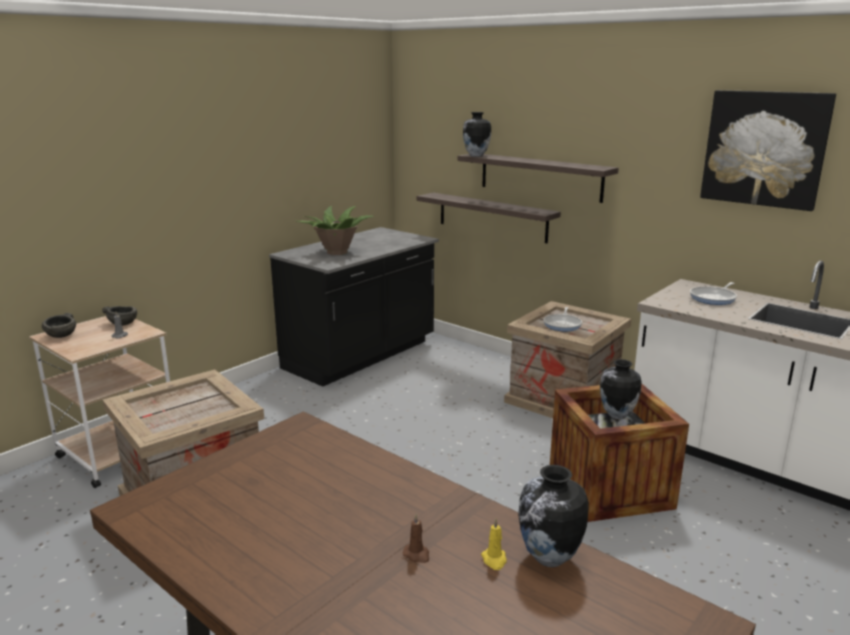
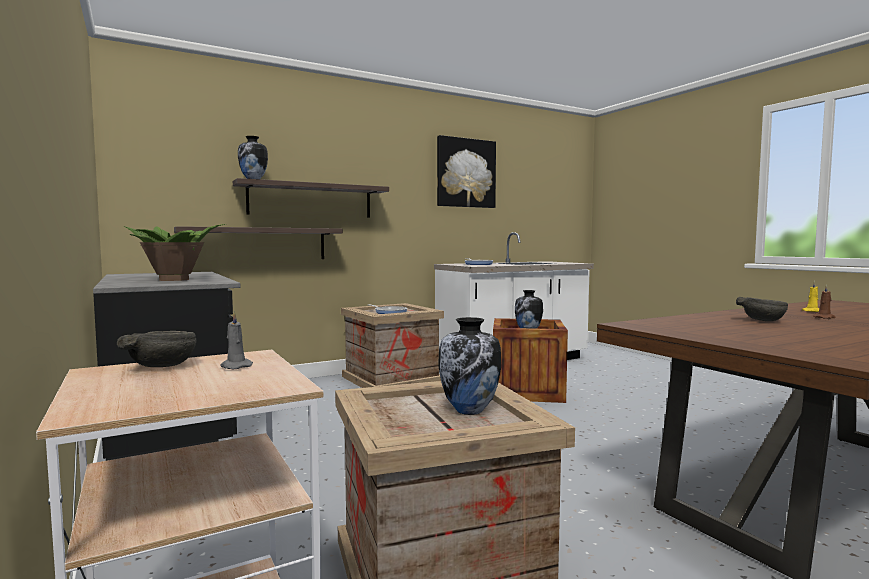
camera: 70 degrees left, 15 degrees down
(62, 335) = (125, 401): grey bowl -> grey bowl (763, 320)
(549, 558) = (801, 307): vase -> vase (470, 410)

